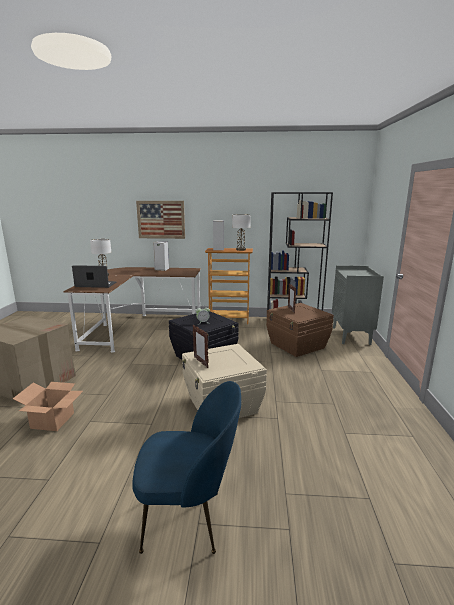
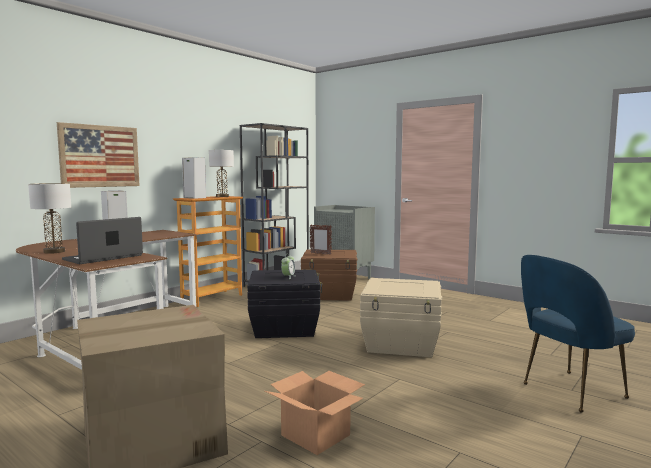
camera: 55 degrees left, 10 degrees down
(190, 521) = (568, 392): blue chair -> blue chair turned 150 degrees counterclockwise
(201, 362) = (397, 292): picture frame -> none

